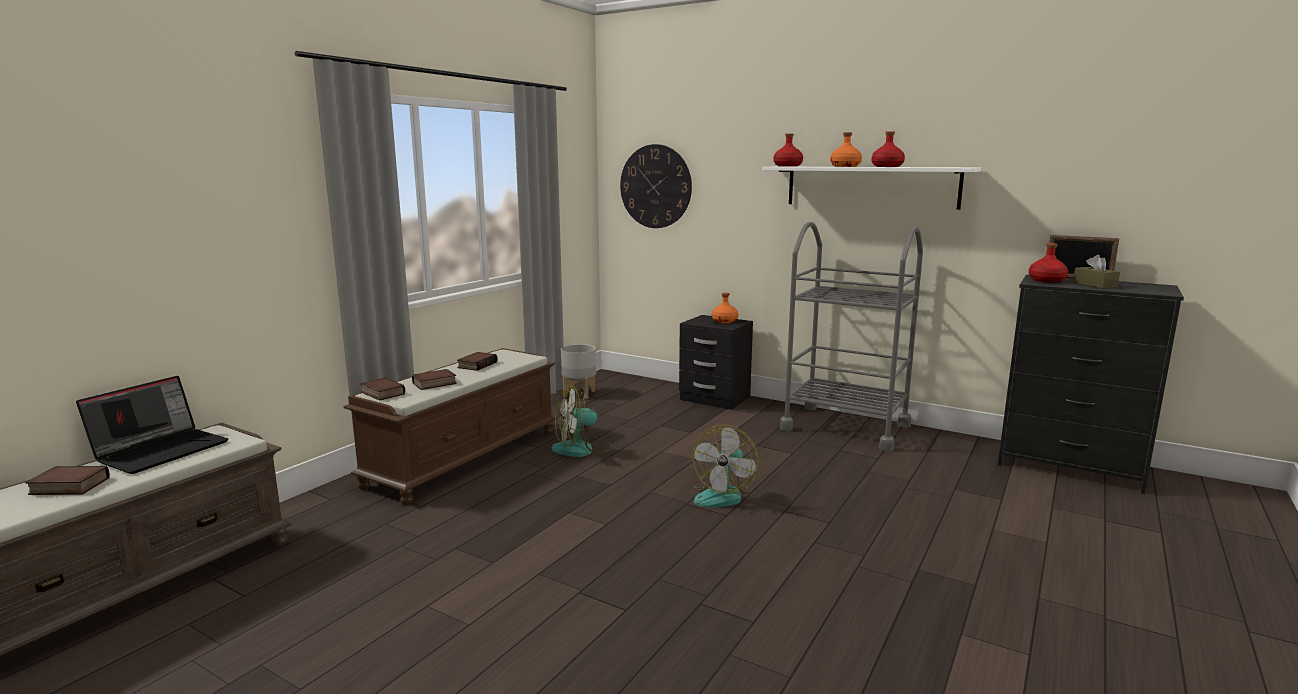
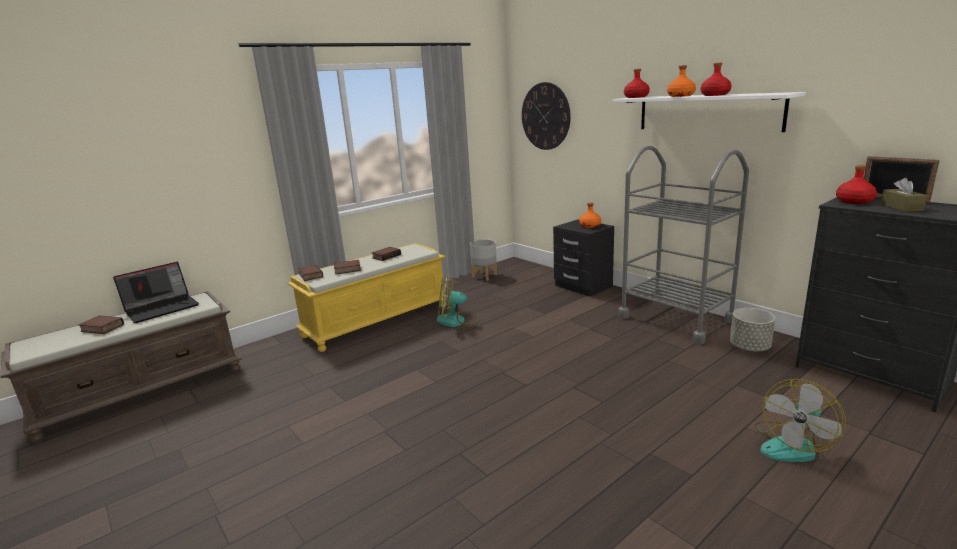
camera: 20 degrees right, 5 degrees up
(464, 457) = (377, 320): brown bench -> yellow bench
(722, 495) = (534, 368): fan -> fan (792, 445)
(941, 450) = (750, 347): none -> grey planter

